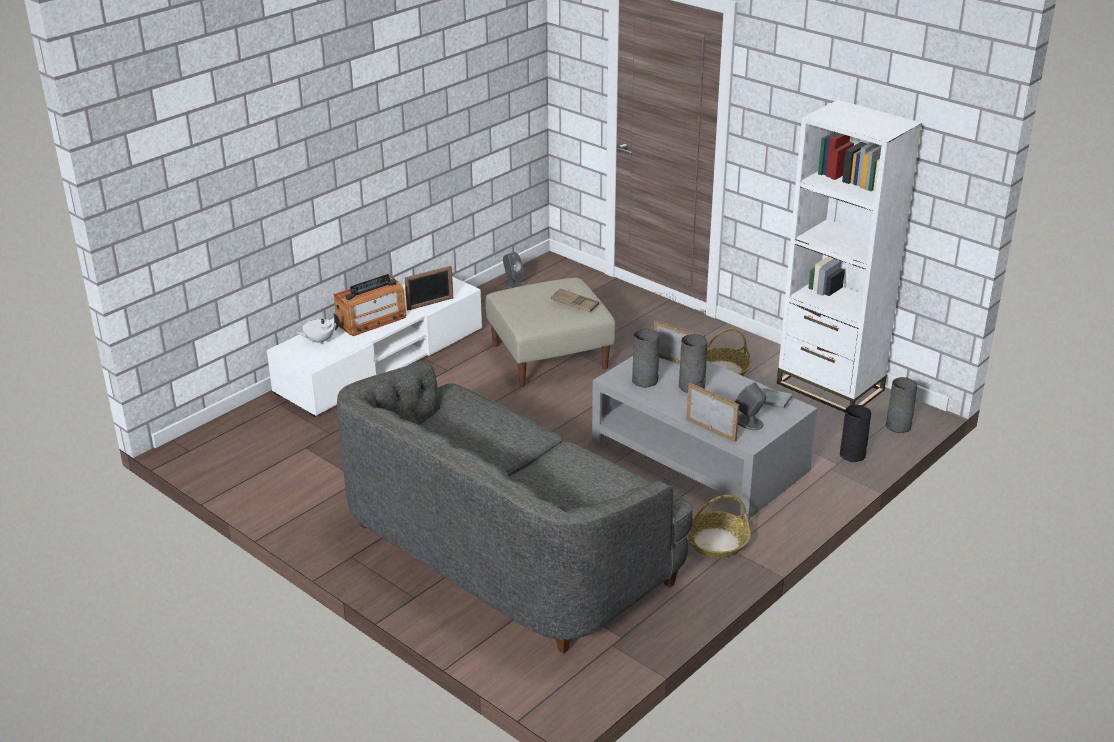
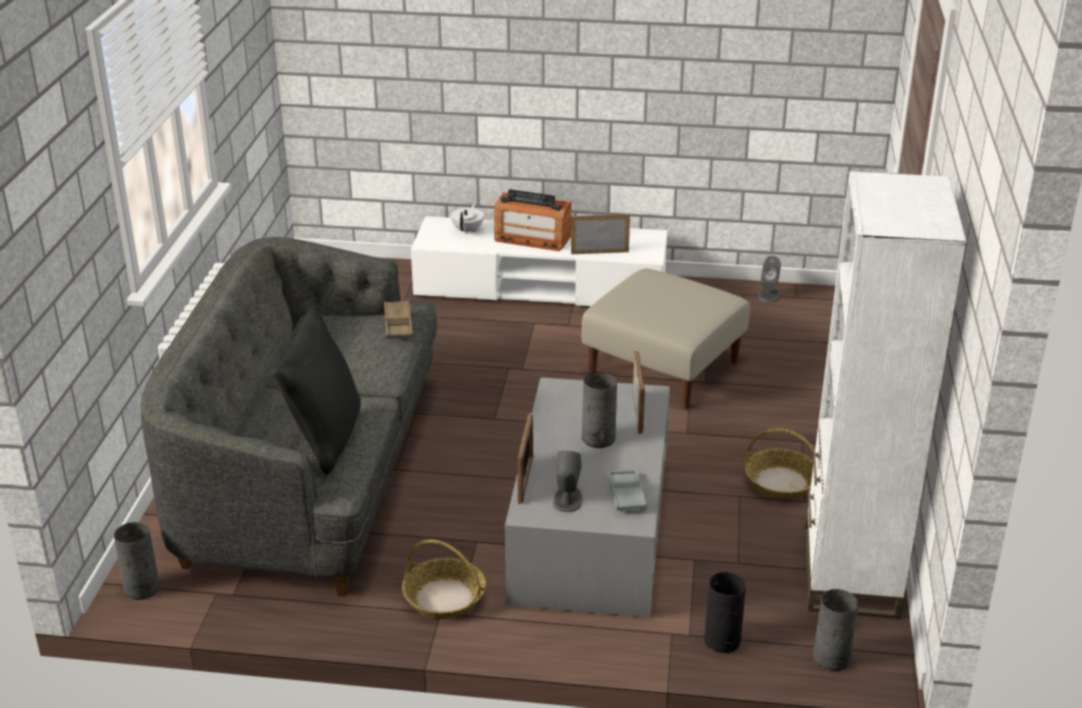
camera: 55 degrees right, 0 degrees up
(319, 340) = (468, 230): white teapot -> white teapot turned 75 degrees clockwise
(430, 304) = (599, 252): picture frame -> picture frame turned 150 degrees clockwise
(574, 303) = (683, 315): brown tray -> brown tray (398, 324)
(596, 483) = (324, 438): none -> black pillow
(645, 381) = (575, 407): grey vase -> grey vase (141, 589)

